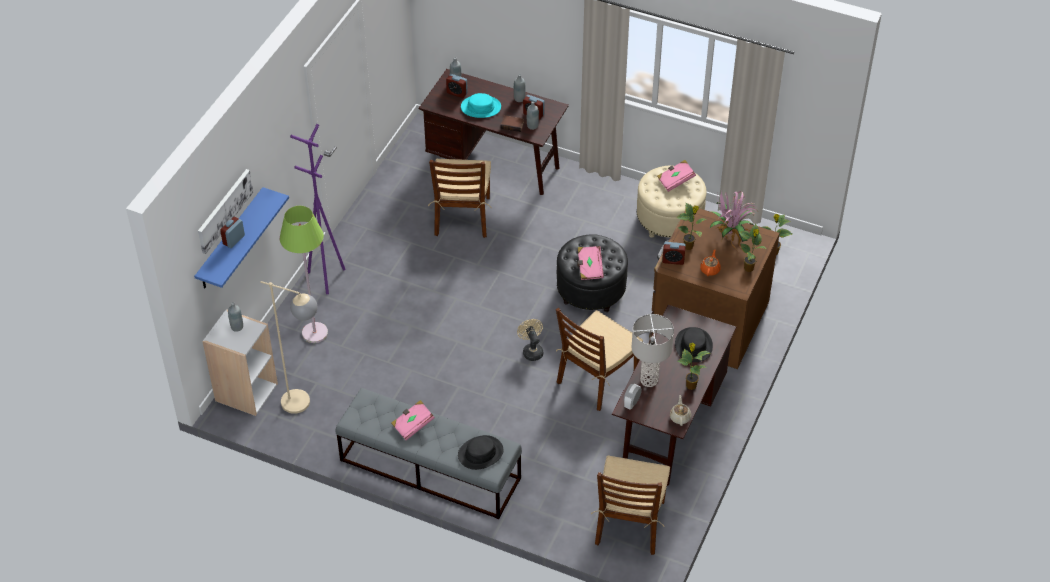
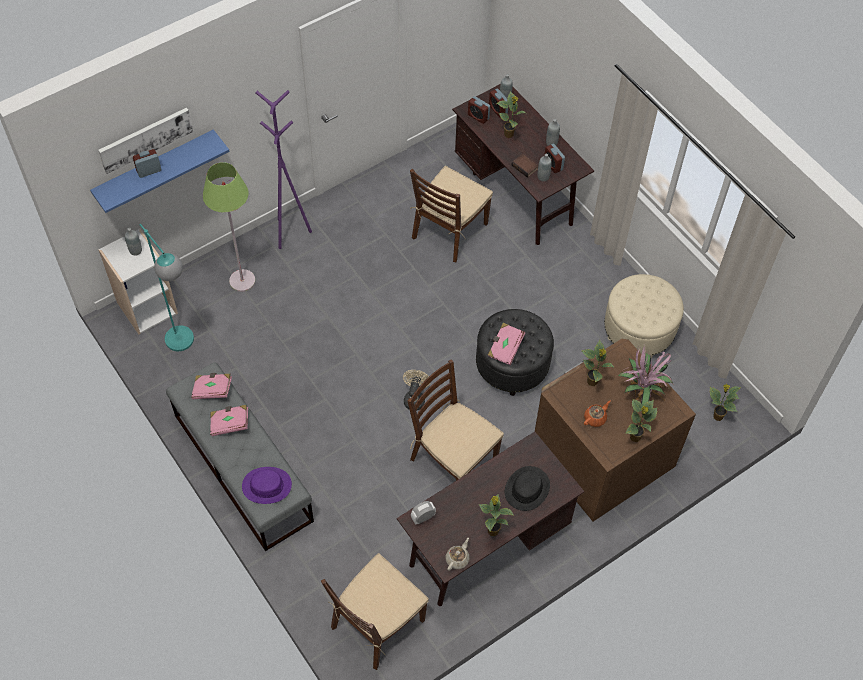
camera: 30 degrees right, 10 degrees up
(305, 405) = (185, 346): beige floor lamp -> turquoise floor lamp
(480, 453) = (267, 485): black hat -> purple hat
(481, 107) = (509, 135): turquoise hat -> potted plant
(596, 379) = (453, 459): brown chair -> brown chair turned 60 degrees clockwise
(648, 380) = (457, 502): white table lamp -> none
(673, 260) = (566, 389): alarm clock -> alarm clock (478, 117)
(675, 180) = (654, 297): pink book -> pink book (212, 390)

